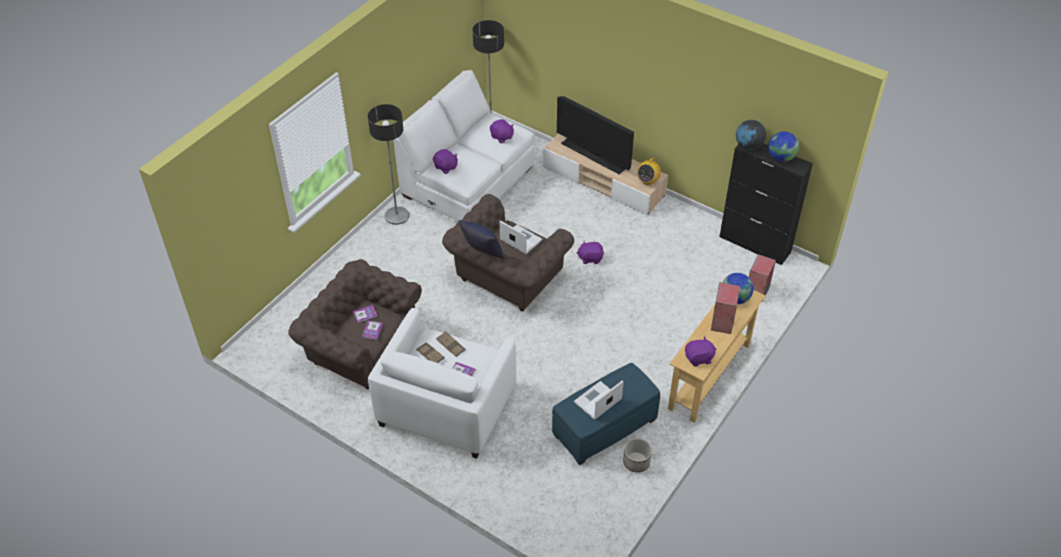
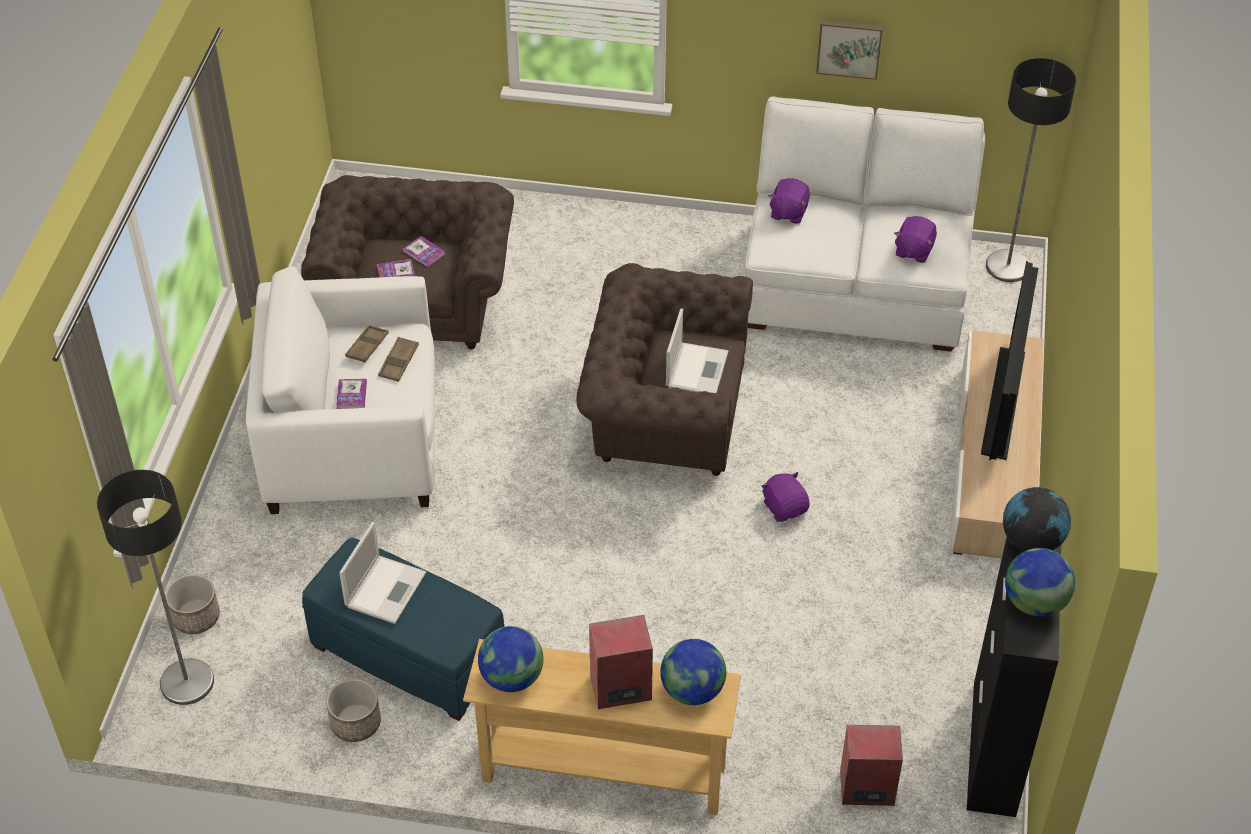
camera: 65 degrees right, 0 degrees up
(396, 216) = (715, 234): floor lamp -> floor lamp (187, 682)
(412, 79) = (849, 47): none -> picture
(482, 254) = (601, 319): blue pillow -> none
(531, 513) = (195, 617): none -> planter
(597, 401) = (386, 588): laptop -> laptop turned 90 degrees clockwise
(647, 181) = (994, 502): radio -> none
(699, 358) = (512, 678): purple plush toy -> globe

